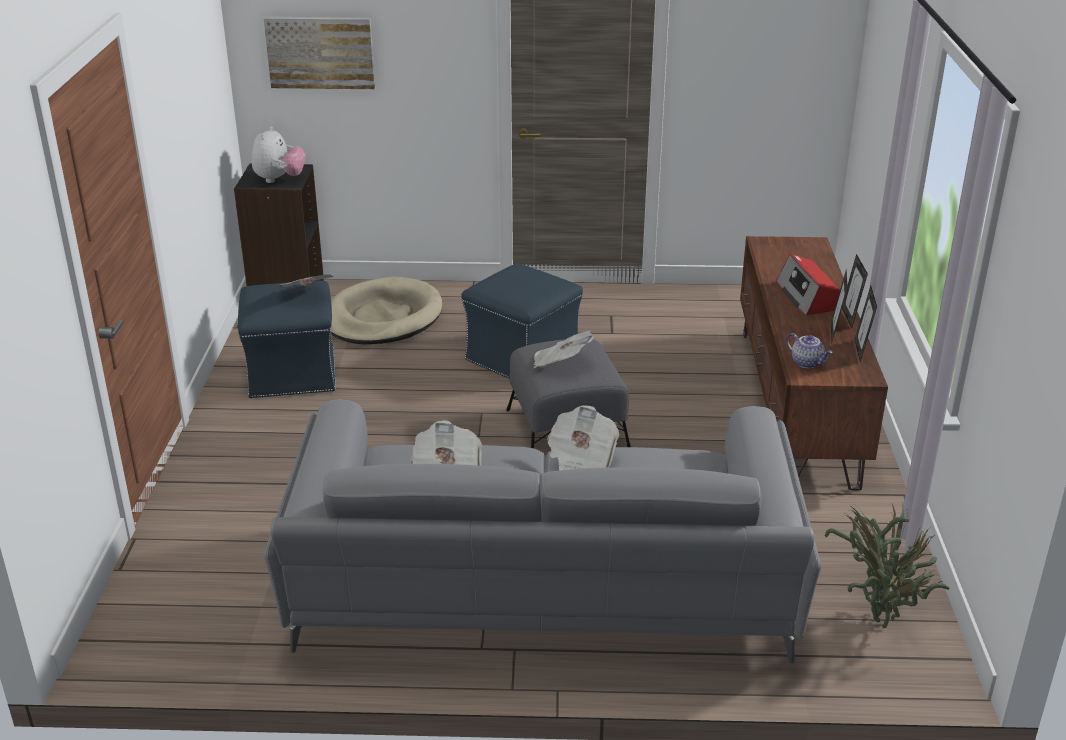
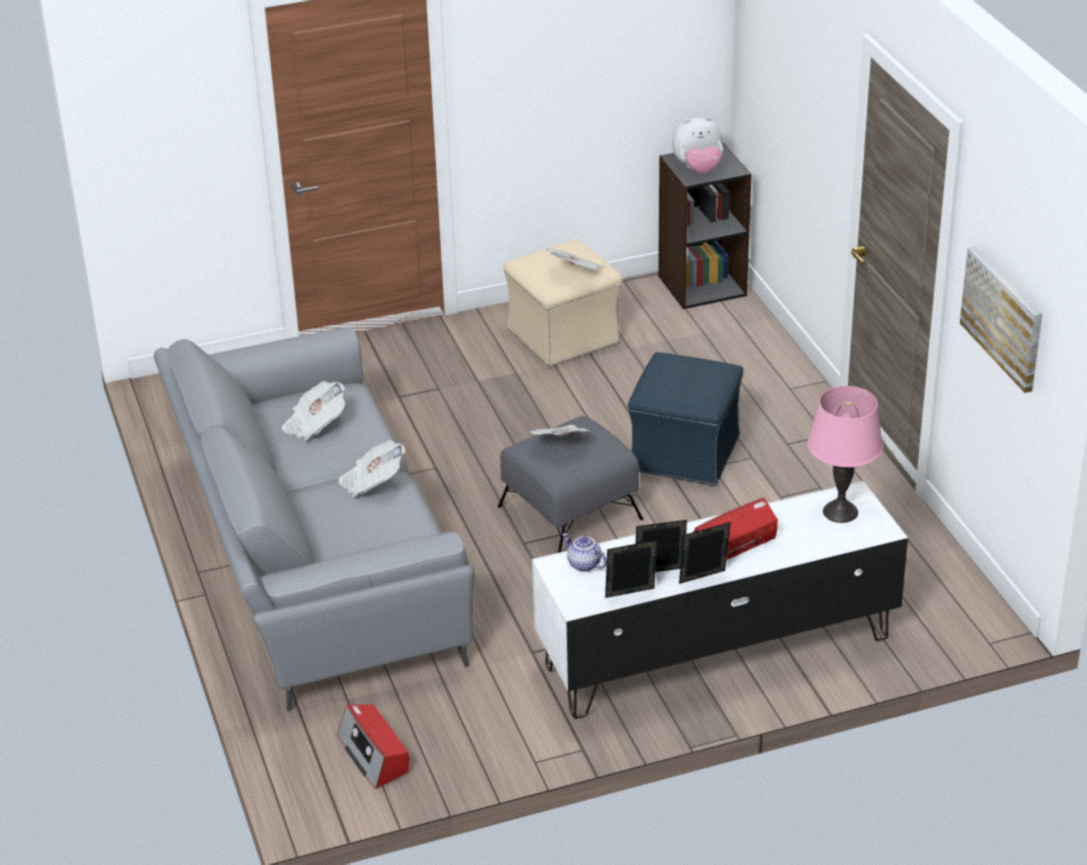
camera: 70 degrees right, 5 degrees up
(292, 373) = (564, 336): blue ottoman -> beige ottoman
(320, 52) = (772, 70): picture -> picture (1003, 317)
(383, 317) = (703, 350): beige dog bed -> none
(783, 251) = (840, 512): none -> pink table lamp
(796, 404) = (716, 651): brown tv stand -> white tv stand
(807, 363) = (583, 565): teapot -> teapot turned 105 degrees clockwise
(880, 616) = (374, 755): potted plant -> radio

